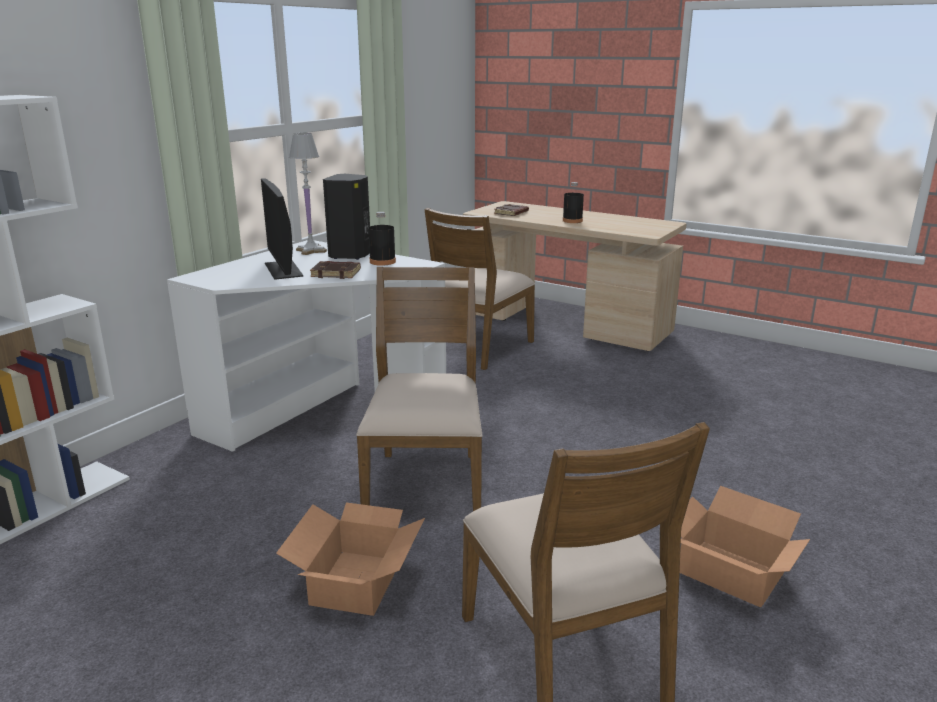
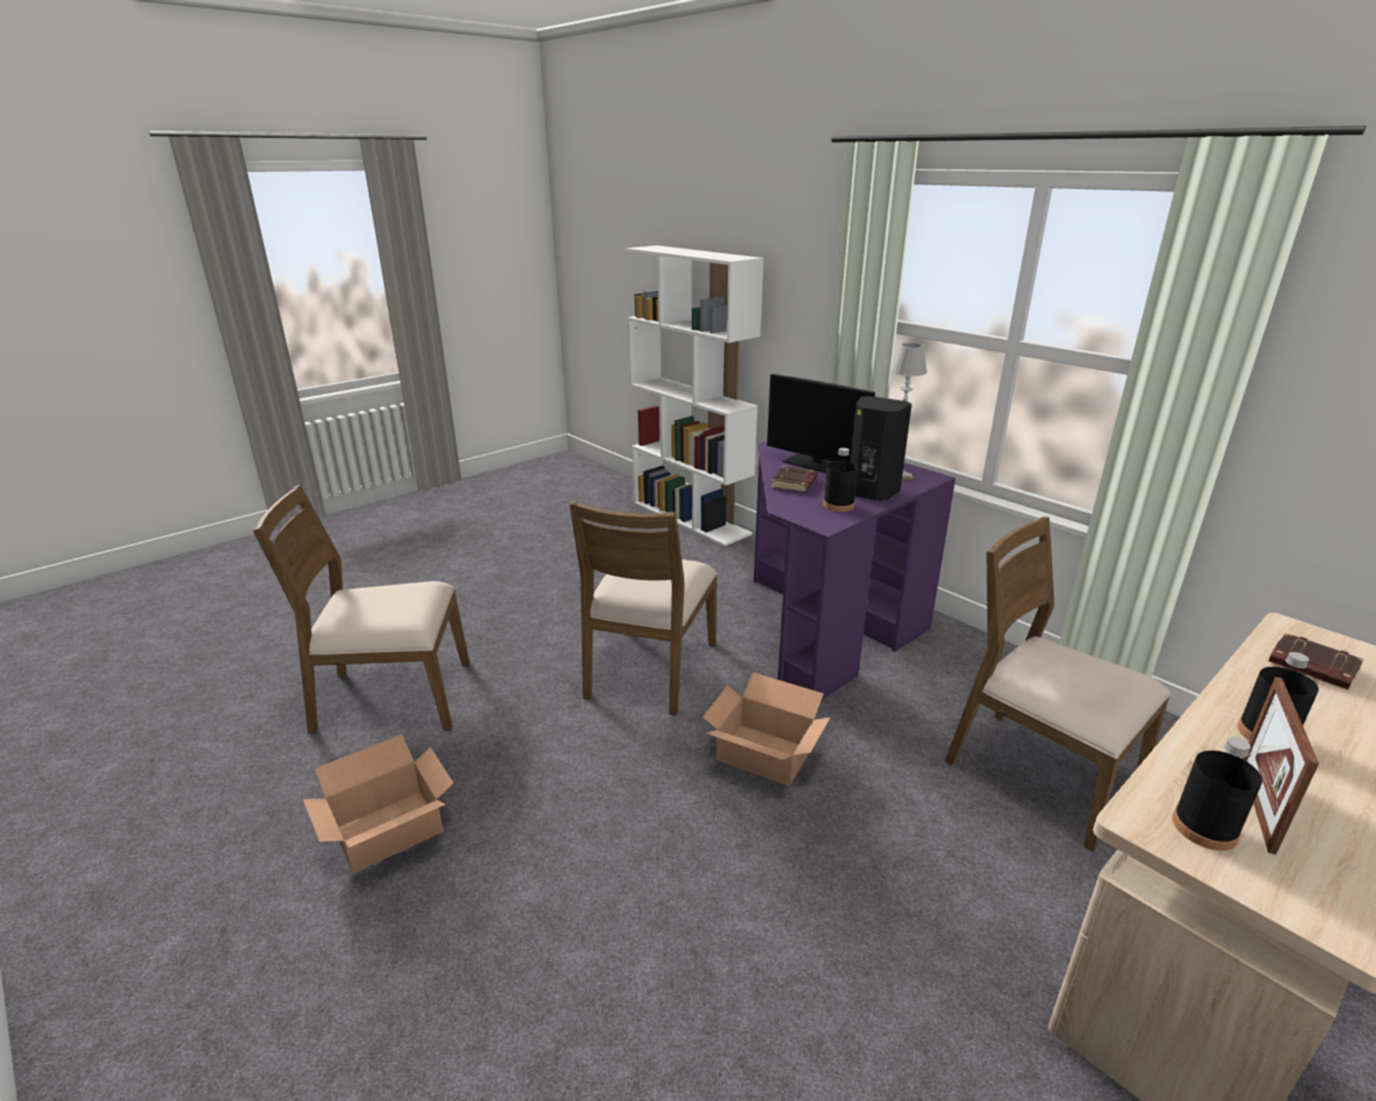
camera: 105 degrees right, 5 degrees up
(283, 270) = (816, 464): monitor -> monitor turned 135 degrees counterclockwise
(321, 413) = (819, 624): white desk -> purple desk
(358, 582) = (539, 626): cardboard box -> cardboard box (764, 755)
(426, 486) = (649, 669): brown chair -> brown chair turned 90 degrees clockwise
(620, 225) = (1256, 804): none -> picture frame
(643, 230) = (1204, 828): none -> black bottle

